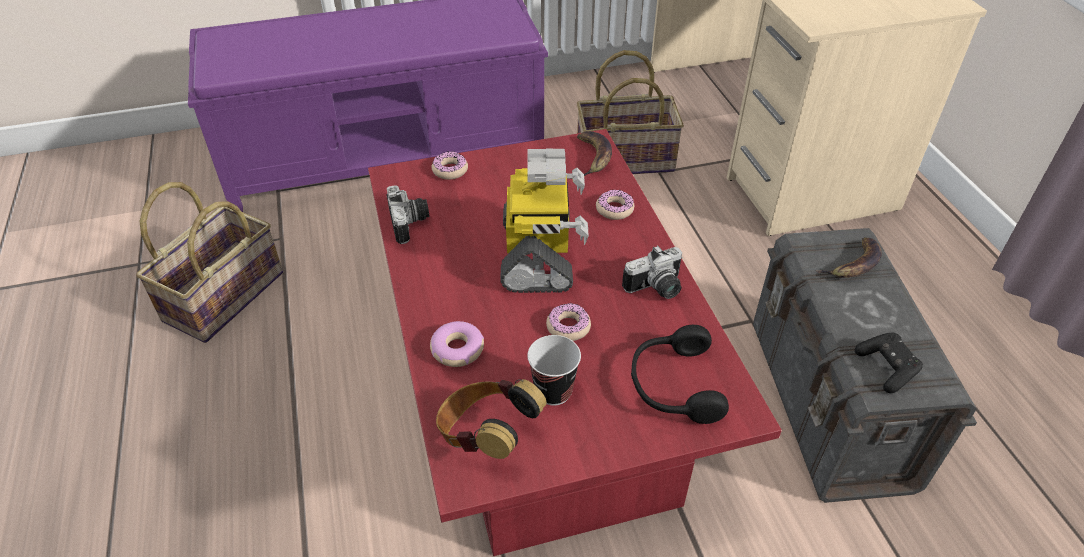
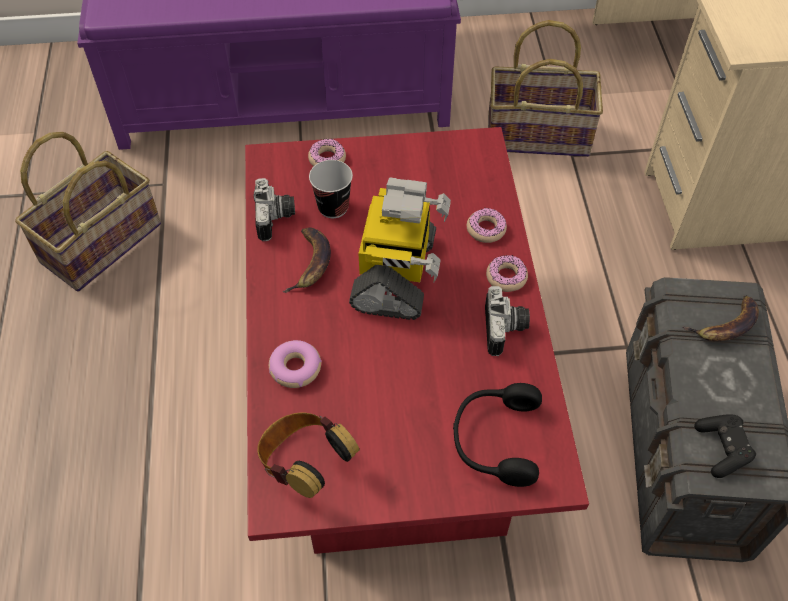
camera: 10 degrees right, 10 degrees up
(553, 391) = (377, 427): cup -> cup (333, 207)
(568, 327) = (407, 360): donut -> donut (506, 277)
(593, 158) = (478, 162): banana -> banana (310, 263)
(656, 289) = (506, 330): camera -> camera turned 75 degrees counterclockwise

